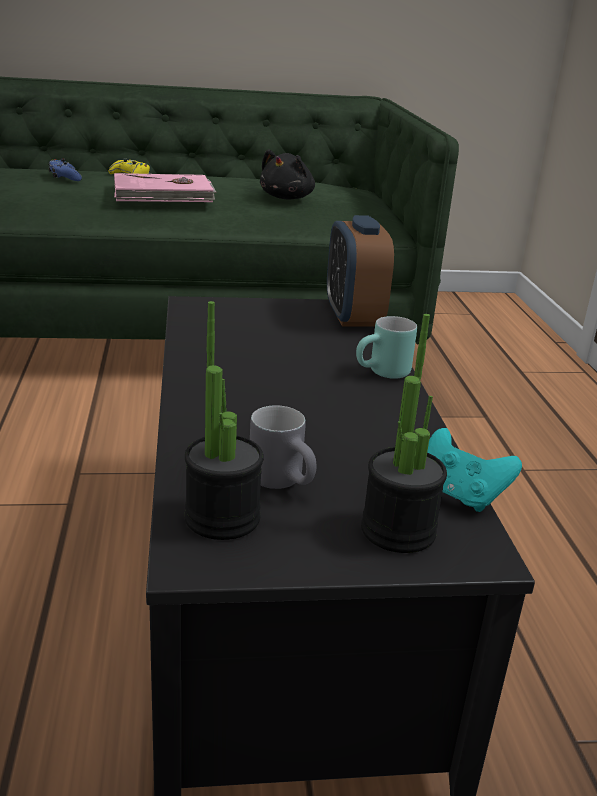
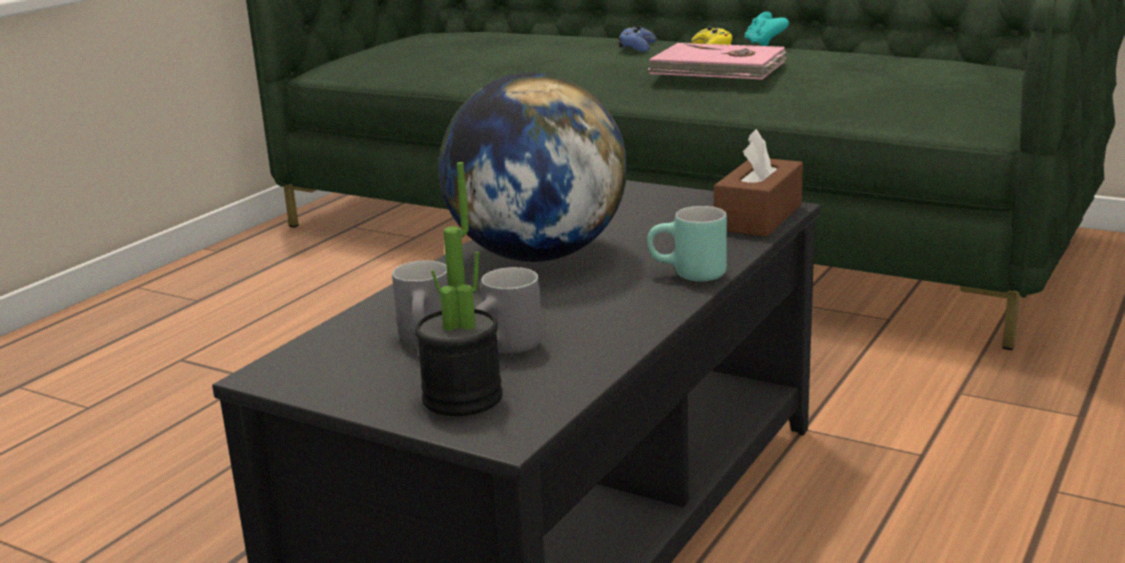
camera: 40 degrees right, 5 degrees down
(222, 518) = (337, 353): potted plant -> none
(245, 377) = (537, 255): none -> globe
(287, 198) = (878, 79): black plush toy -> none
(353, 316) = (758, 217): alarm clock -> brown tissue box
(362, 473) = (509, 350): none -> grey mug
(460, 495) = (572, 388): turquoise game controller -> turquoise game controller (764, 44)

